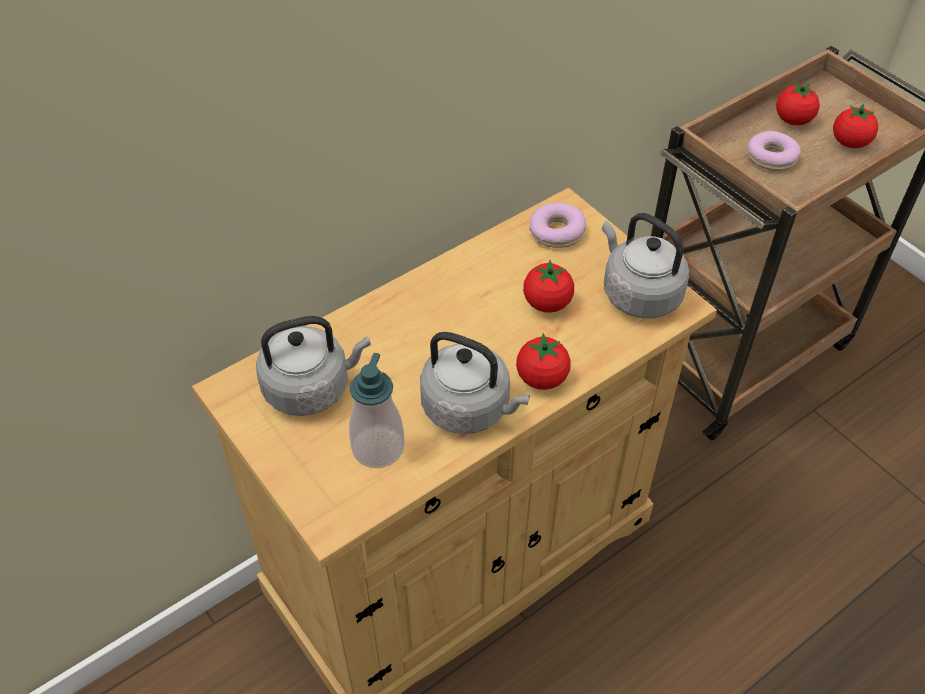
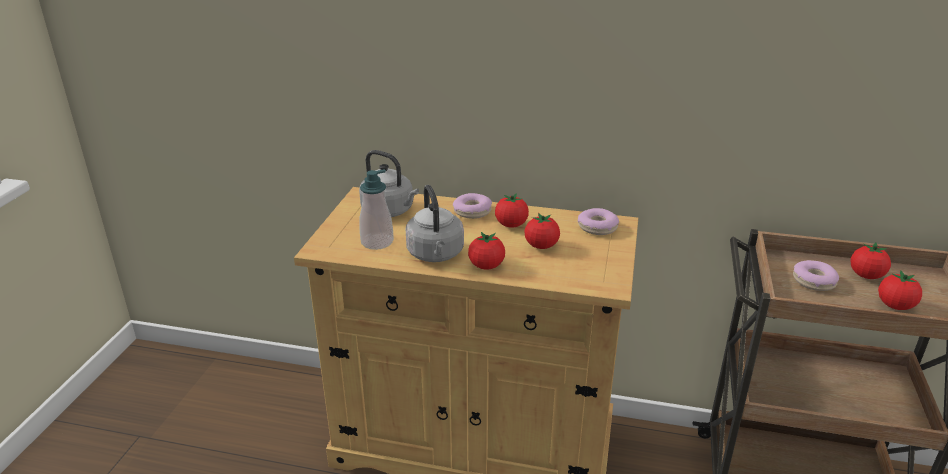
camera: 50 degrees right, 20 degrees down
(404, 310) = (472, 211): none -> donut
(474, 297) = (511, 225): none -> tomato
(638, 293) = (596, 269): grey kettle -> none

